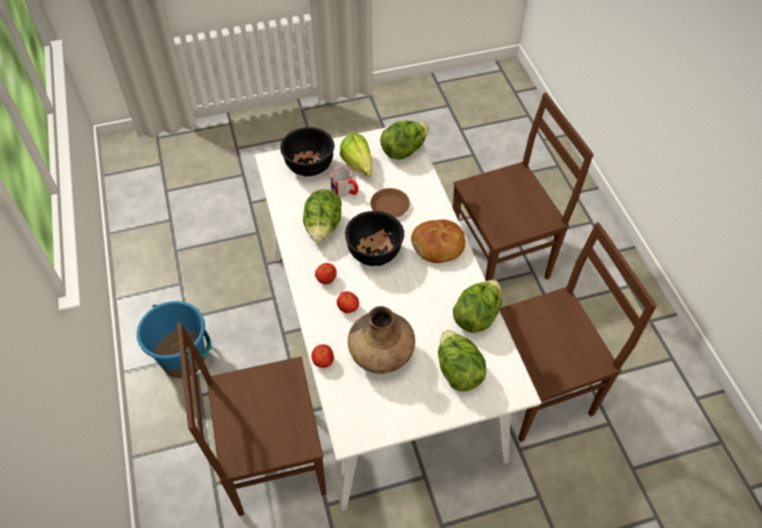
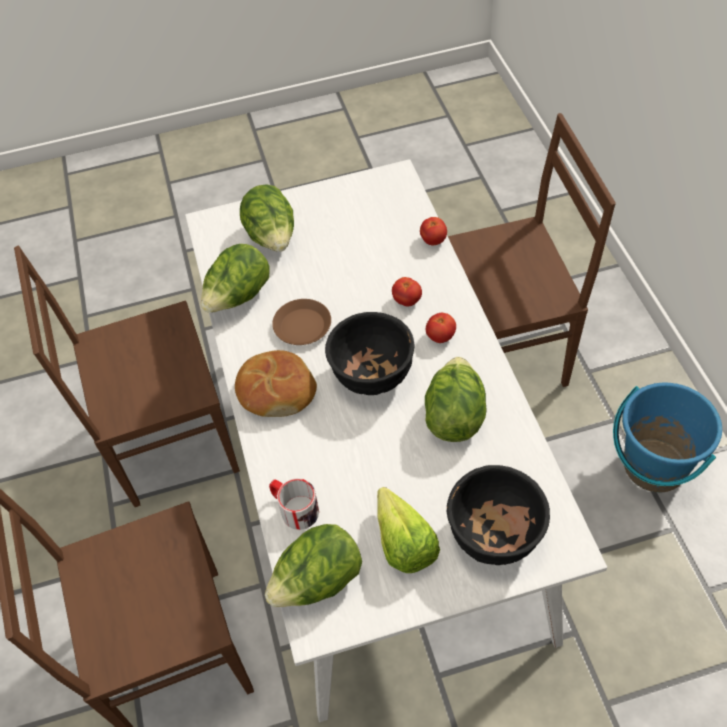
camera: 175 degrees left, 0 degrees up
(345, 191) = (424, 486): mug -> mug (294, 508)
(381, 355) = (363, 250): brown vase -> none
(389, 206) = (348, 458): brown plate -> brown plate (302, 326)

